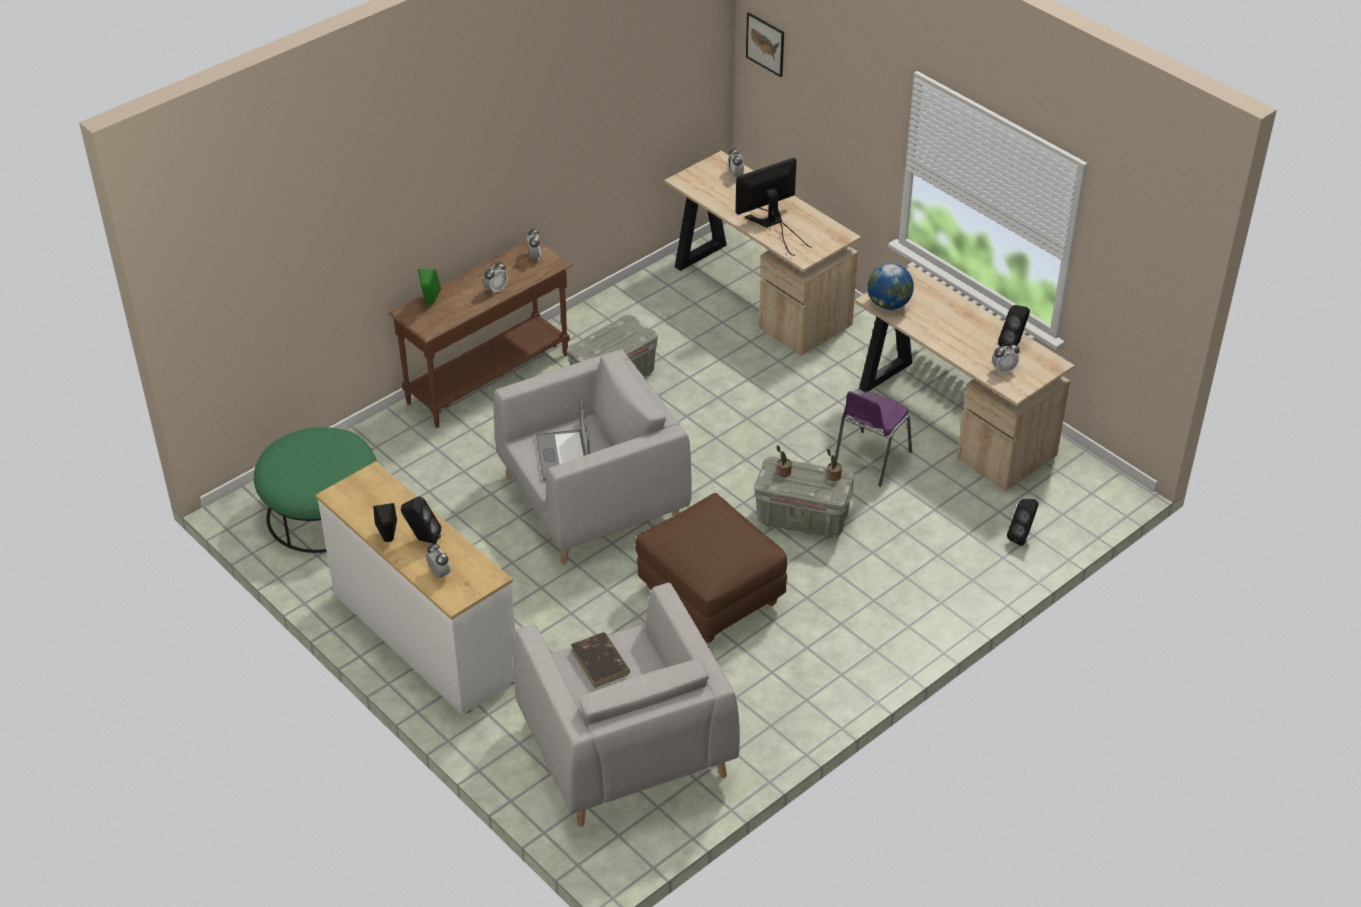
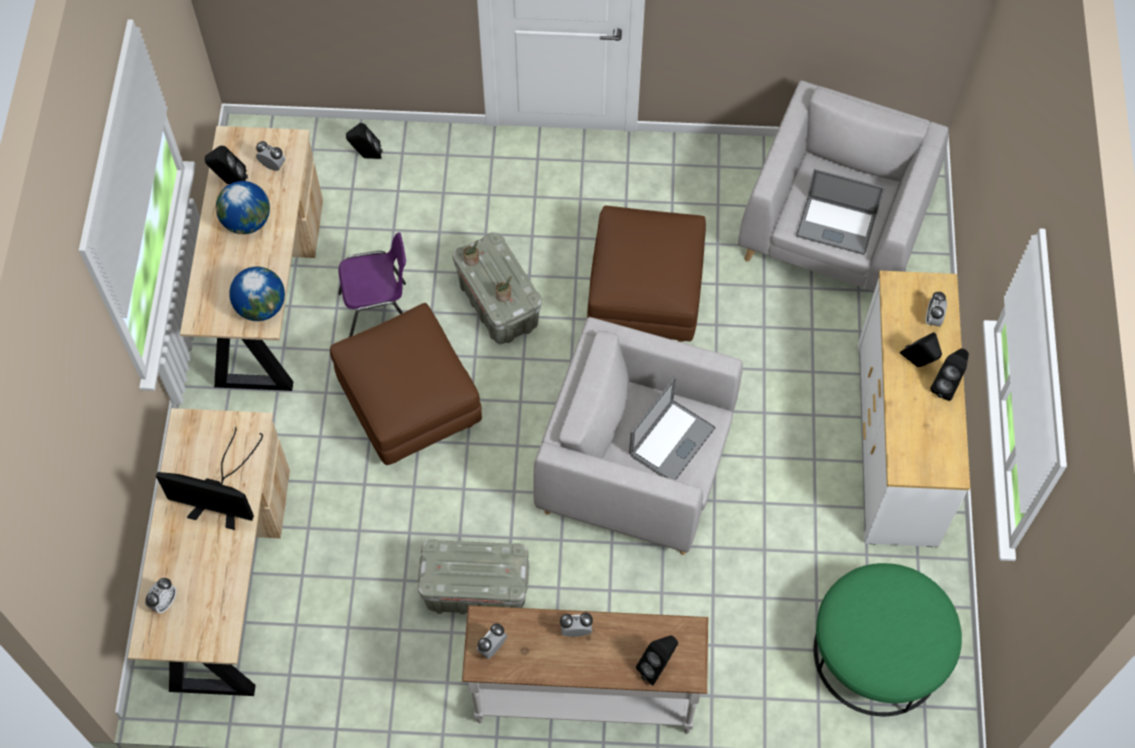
camera: 135 degrees left, 20 degrees up
(430, 304) = (657, 667): green speaker -> black speaker
(489, 380) = (584, 695): brown console table -> white console table
(600, 662) = (836, 225): brown book -> laptop
(765, 44) = (51, 547): picture -> none
(779, 430) = (409, 404): none -> brown ottoman
(967, 334) = (247, 222): none -> globe

